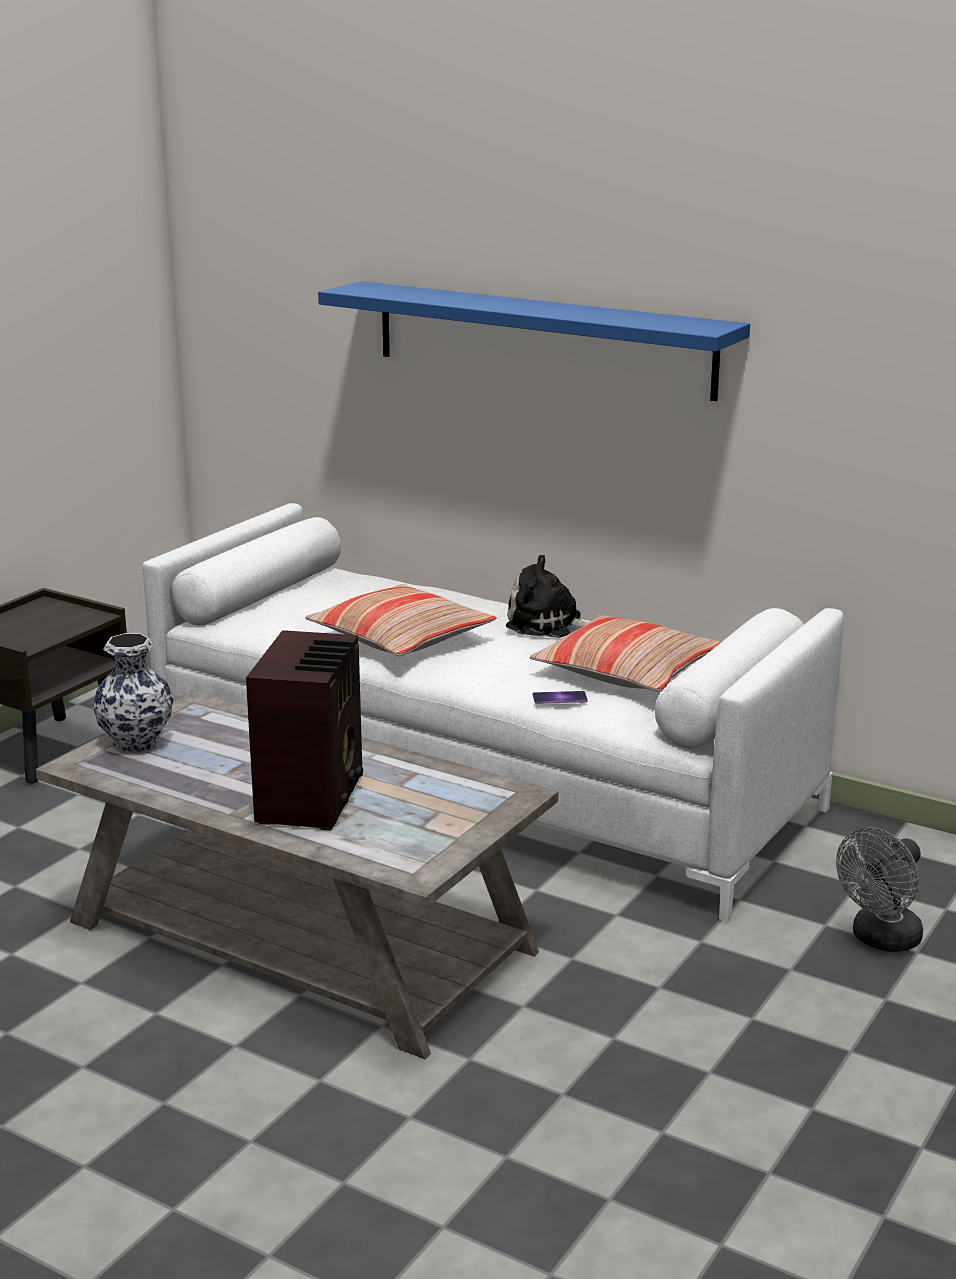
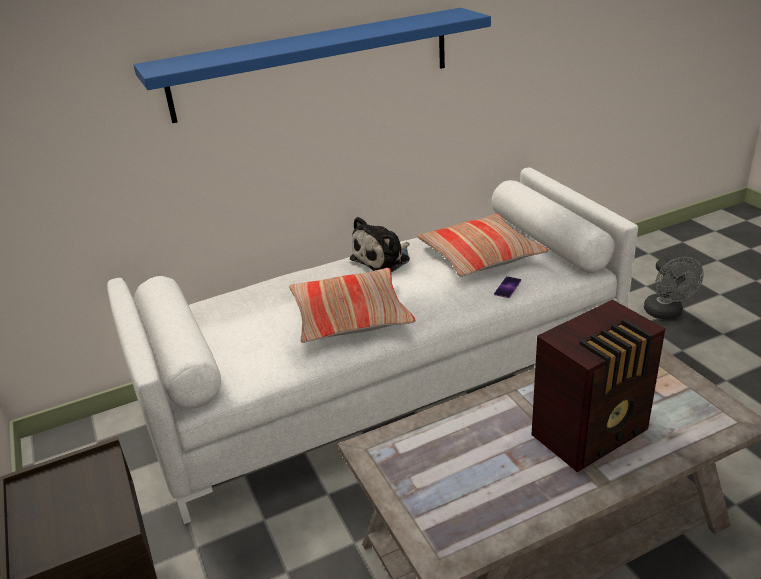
camera: 55 degrees left, 10 degrees up
(137, 744) = (426, 505): vase -> none
(313, 798) = (592, 433): radio -> radio turned 105 degrees clockwise

